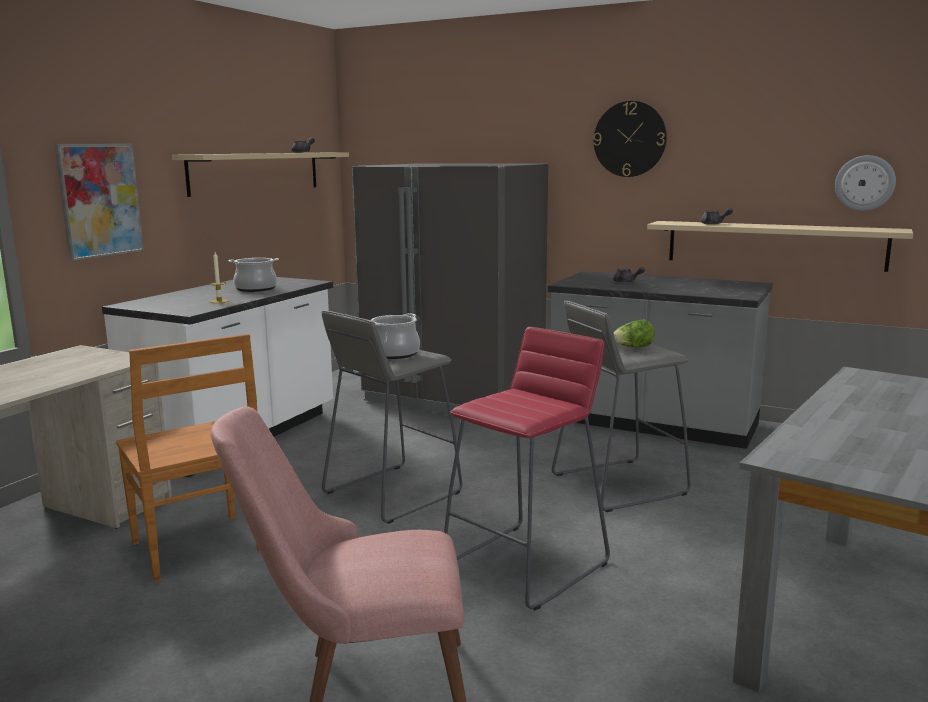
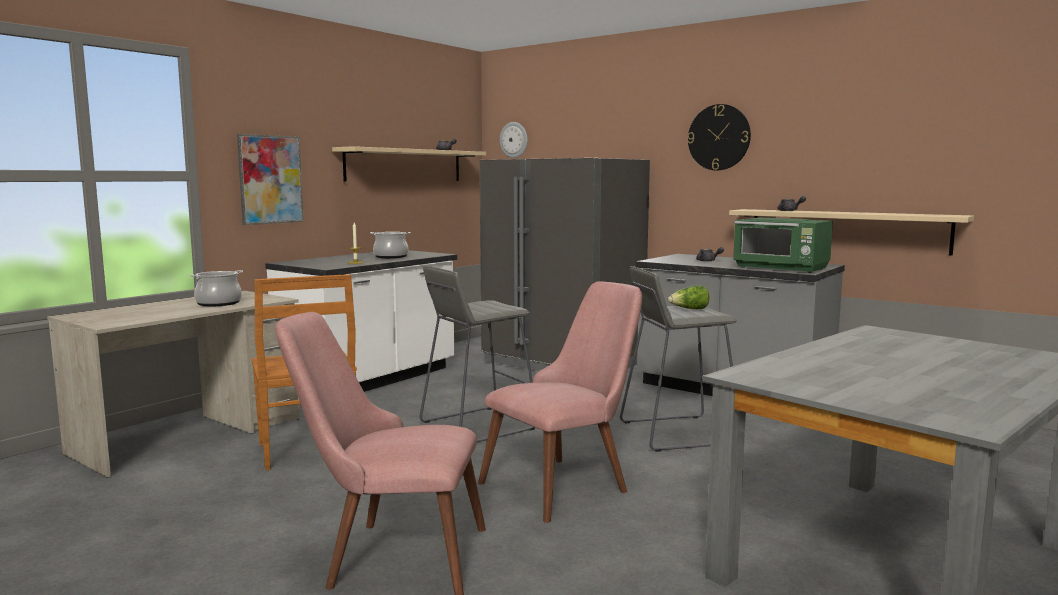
camera: 10 degrees right, 5 degrees down
(394, 354) = (483, 305): cooking pot -> cooking pot (218, 303)
(527, 565) = (566, 482): red stool -> pink chair
(714, 291) = (781, 268): none -> green microwave
(865, 183) = (928, 173): wall clock -> wall clock (514, 140)

